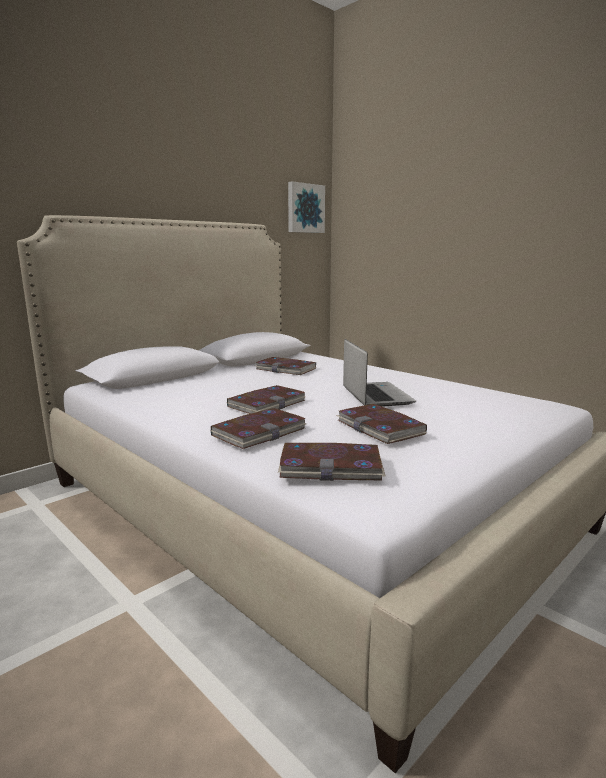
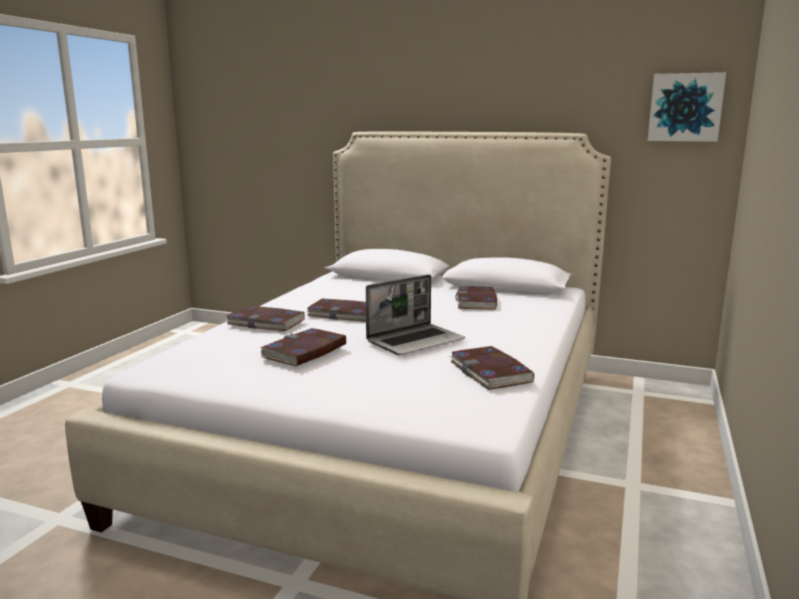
camera: 65 degrees right, 0 degrees up
(331, 466) = (203, 347): book -> book (491, 372)

